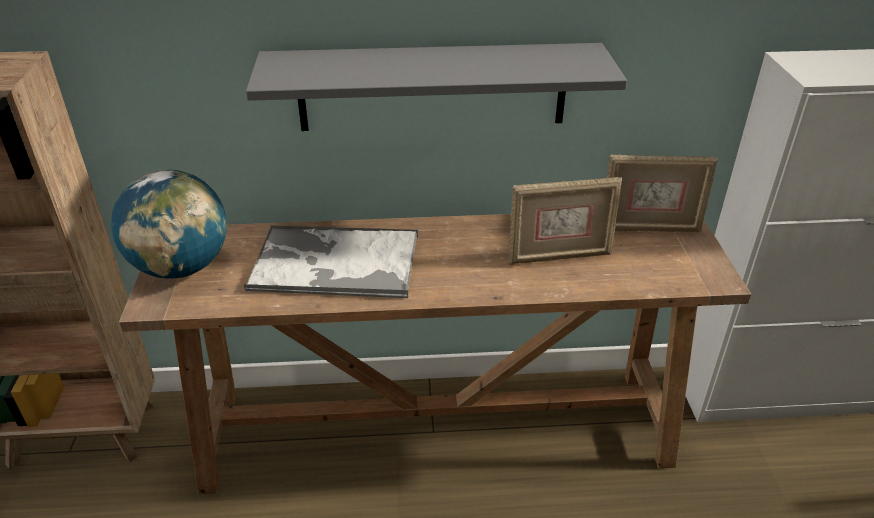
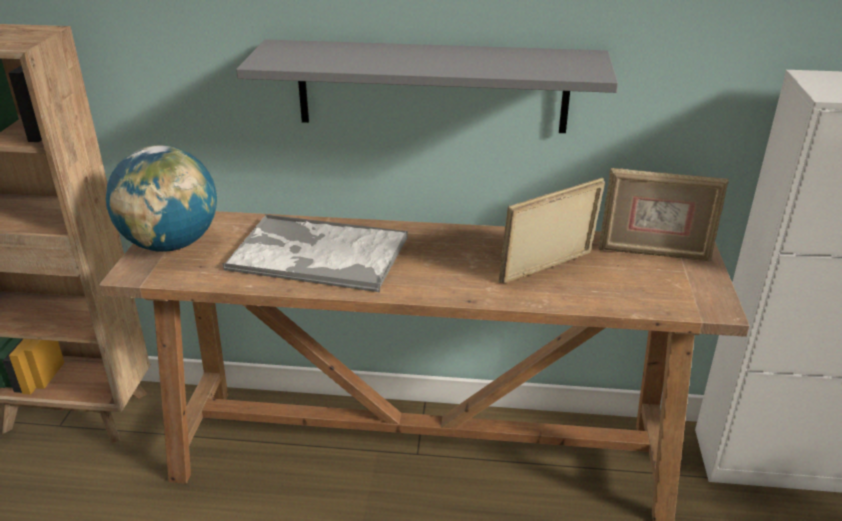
camera: 10 degrees right, 5 degrees down
(558, 256) = (548, 269): picture frame -> picture frame turned 150 degrees clockwise

